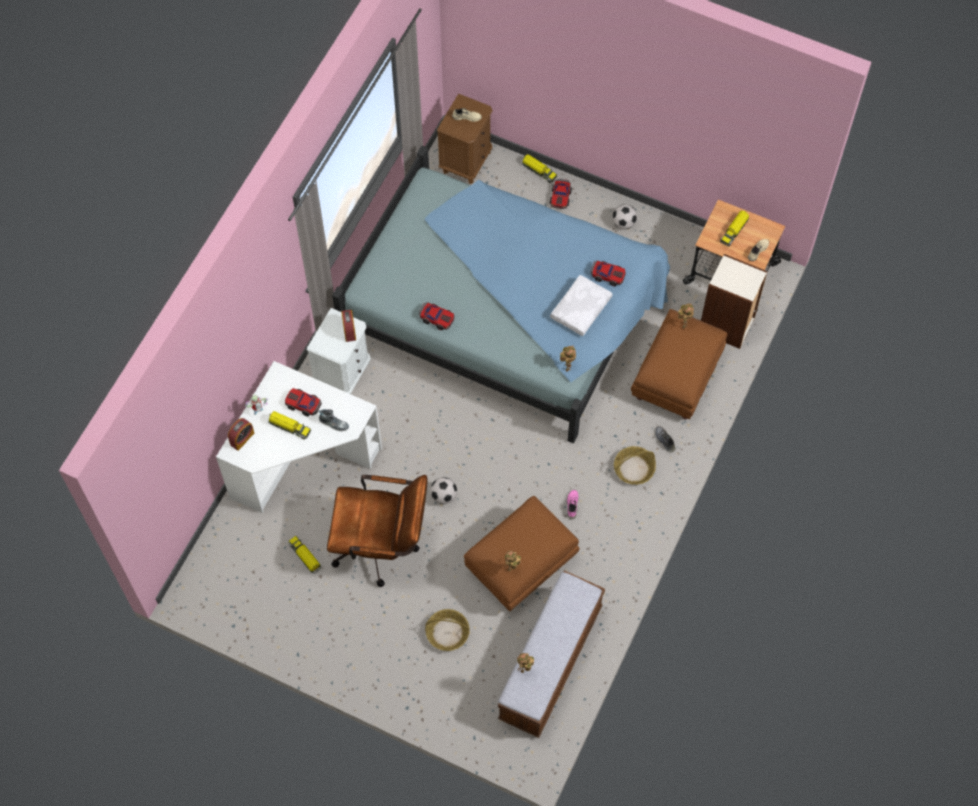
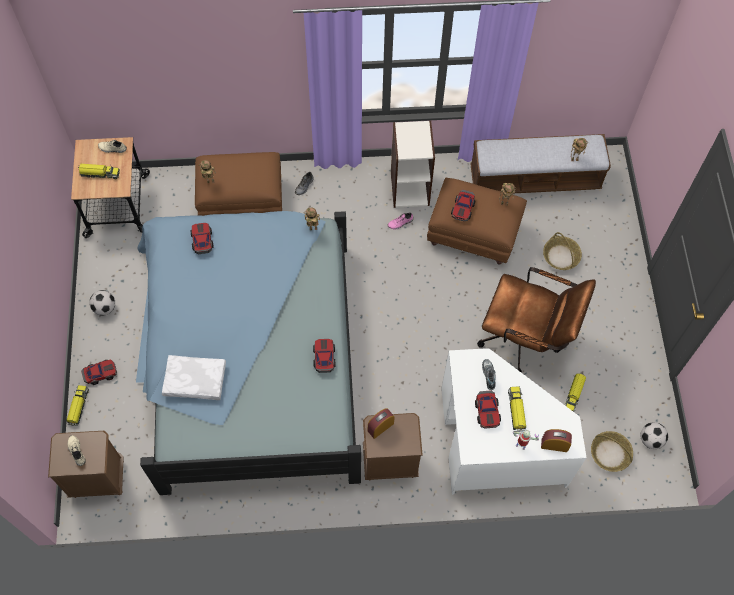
camera: 120 degrees left, 0 degrees up
(343, 373) = (389, 461): white nightstand -> brown nightstand
(382, 547) = (526, 340): brown office chair -> brown office chair turned 135 degrees clockwise
(443, 496) = (452, 317): football -> football (650, 440)
(527, 527) = (463, 208): none -> toy car
(580, 308) = (248, 246): white pillow -> white pillow (194, 381)
(633, 469) = (342, 196): basket -> basket (610, 454)
(727, 325) = (171, 187): bookcase -> bookcase (410, 188)

